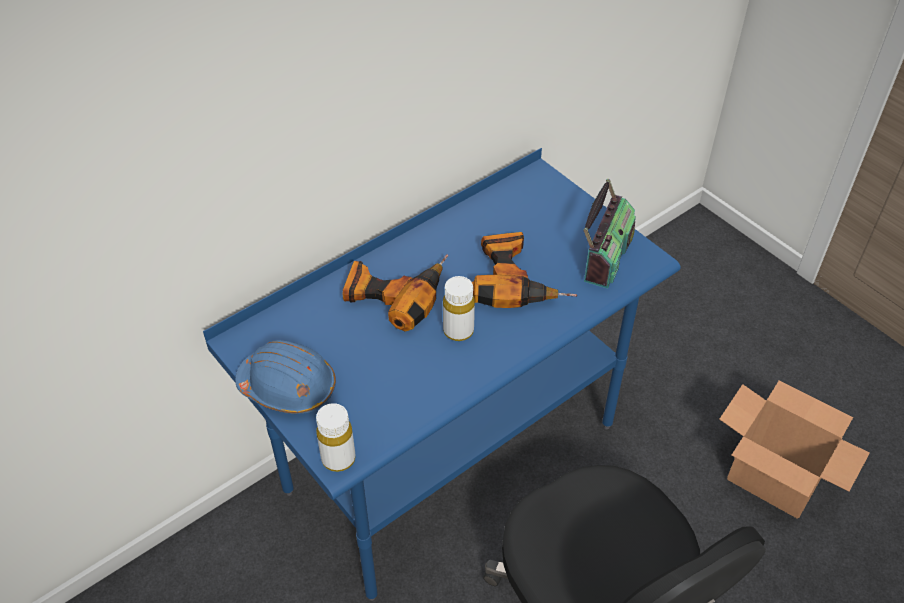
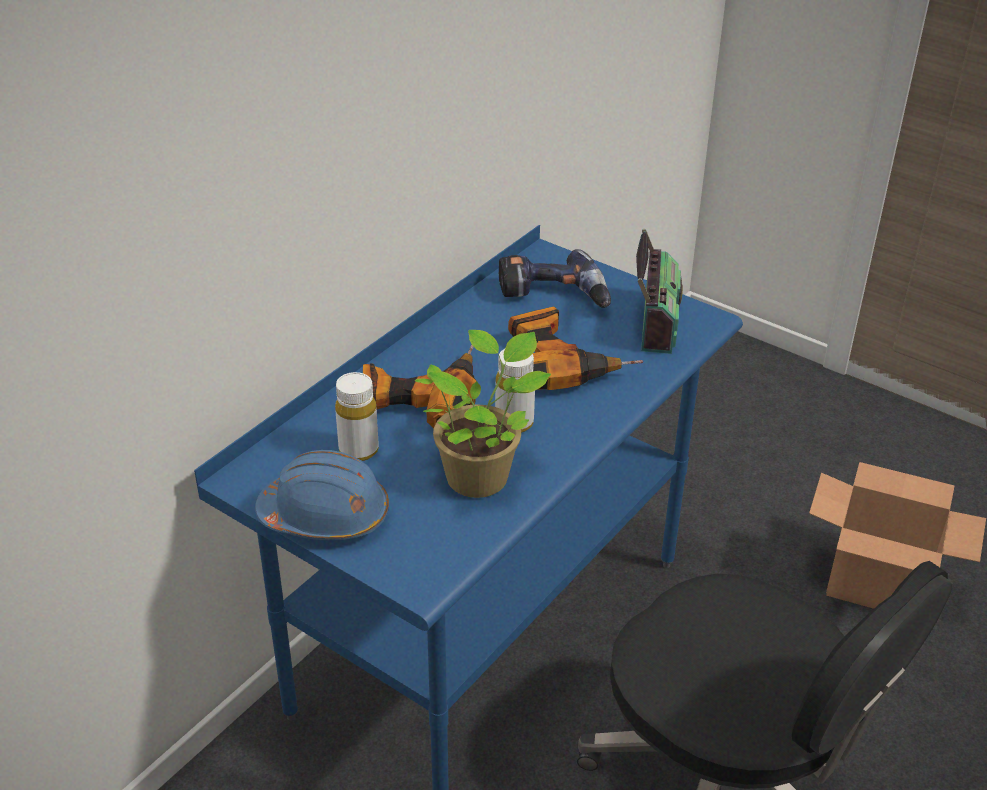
camera: 15 degrees left, 10 degrees down
(338, 458) = (420, 580): white bottle -> white bottle (358, 450)
(415, 374) = (480, 475): none -> potted plant
(531, 217) = (553, 297): none -> power drill

